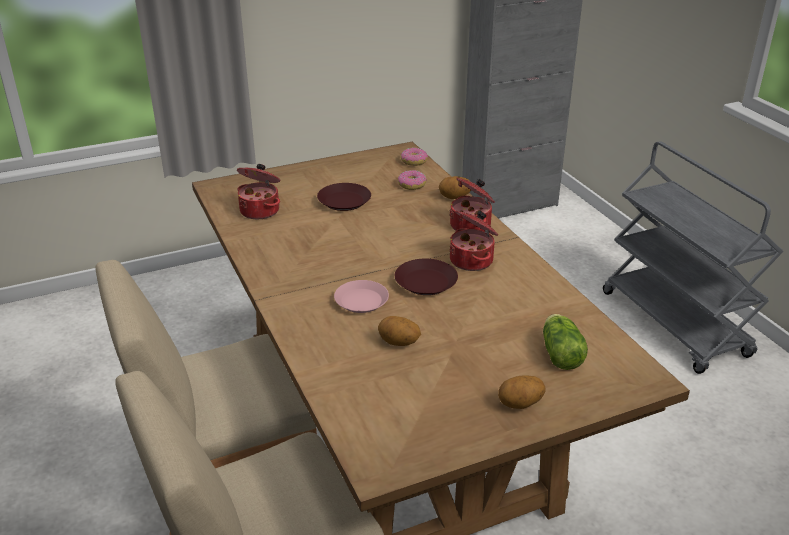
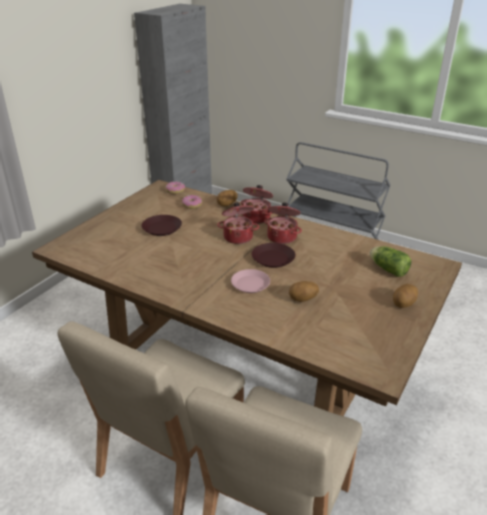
camera: 35 degrees left, 0 degrees up
(260, 210) = (111, 253): cooking pot -> cooking pot (238, 237)

